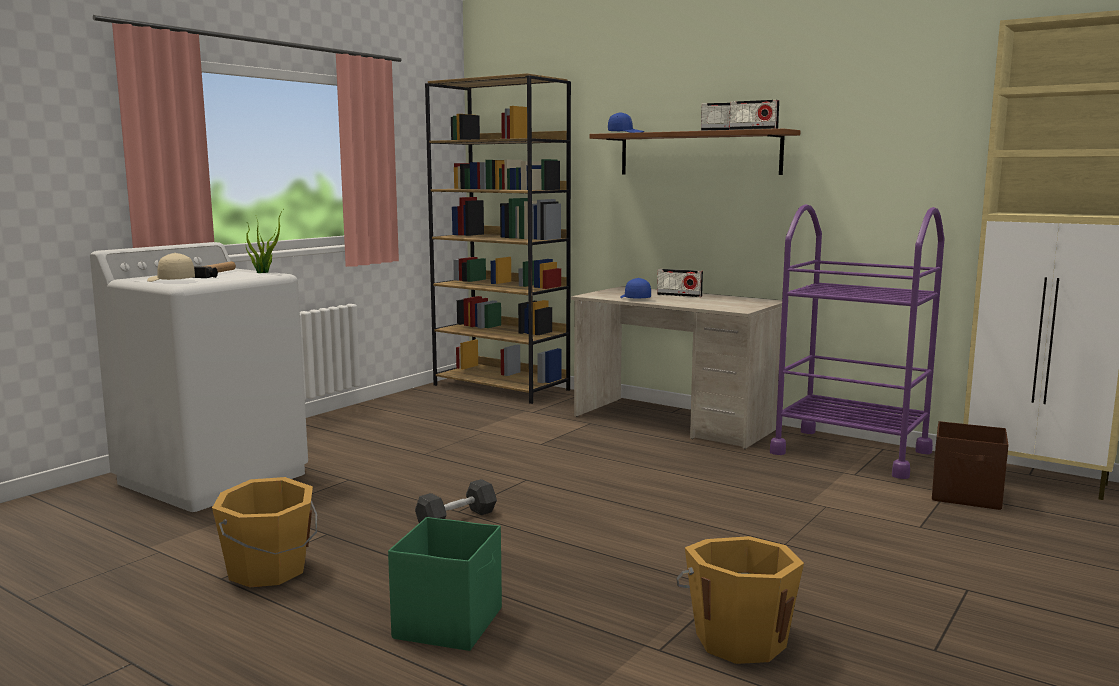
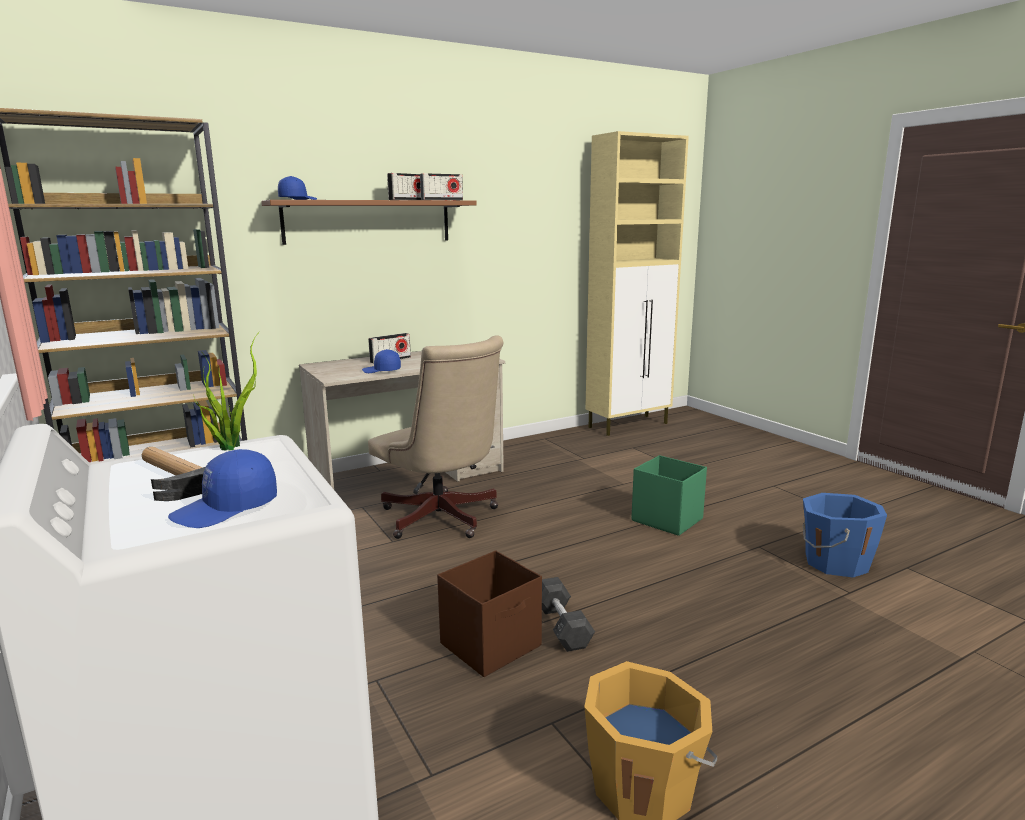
camera: 65 degrees left, 5 degrees up
(170, 280) = (226, 509): beige cap -> blue cap
(449, 623) = (801, 674): green storage box -> green storage box (666, 519)
(600, 450) = (442, 520): none -> beige office chair
(739, 639) = (834, 562): orange bucket -> blue bucket
(850, 452) = (542, 447): purple cart -> none
(967, 496) = (641, 445): brown storage box -> brown storage box (492, 645)

